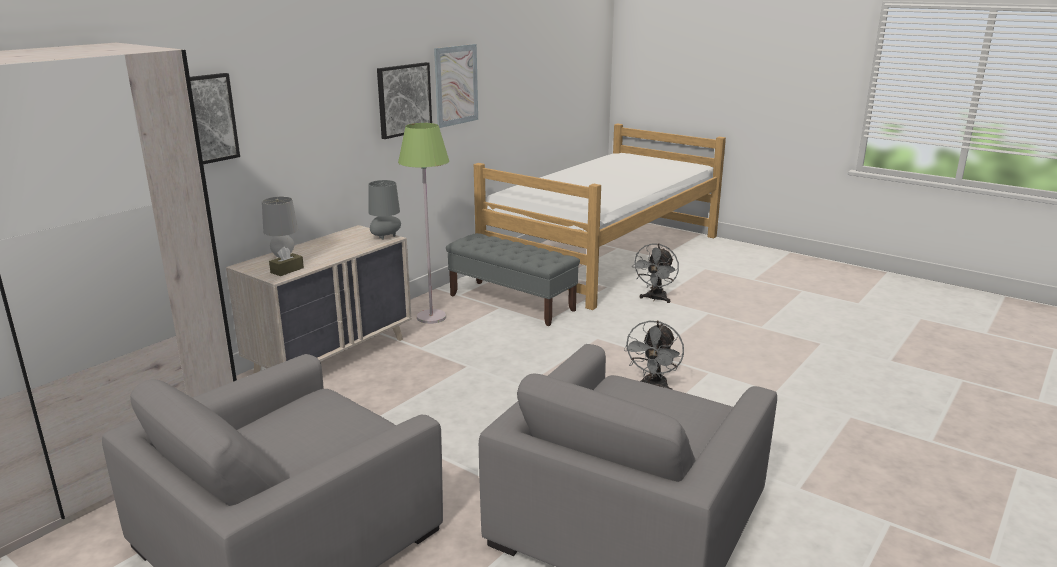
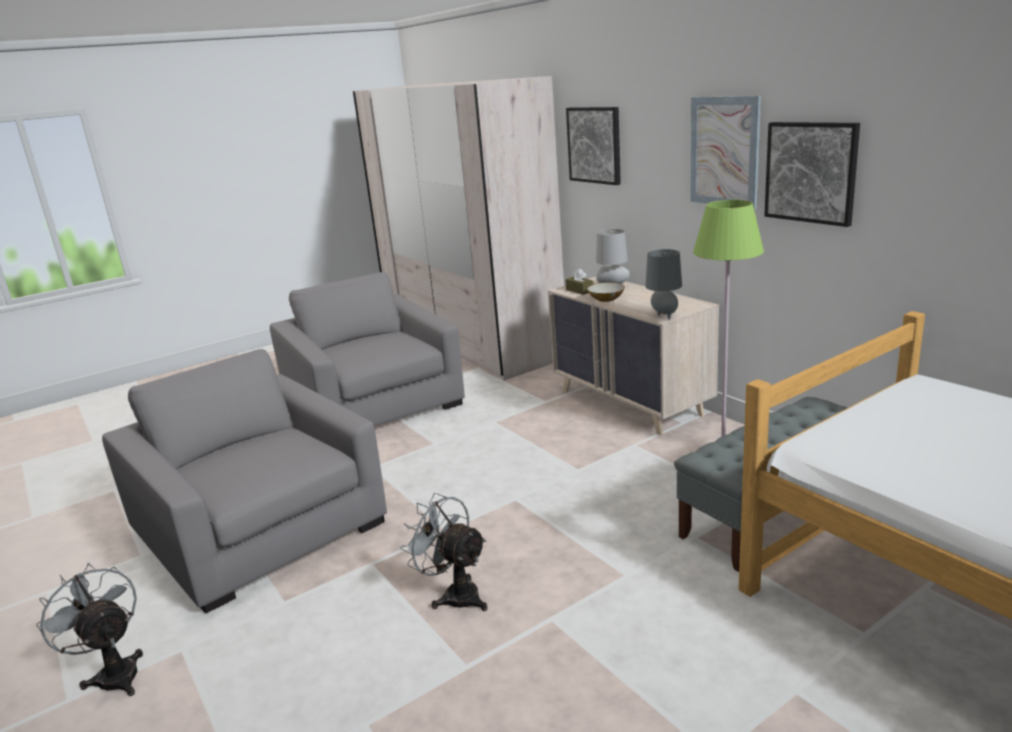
camera: 110 degrees right, 0 degrees up
(325, 258) = (605, 299): none -> bowl
(456, 85) = (923, 170): picture -> picture (724, 151)
(655, 299) = (795, 688): grey fan -> grey fan (114, 673)

